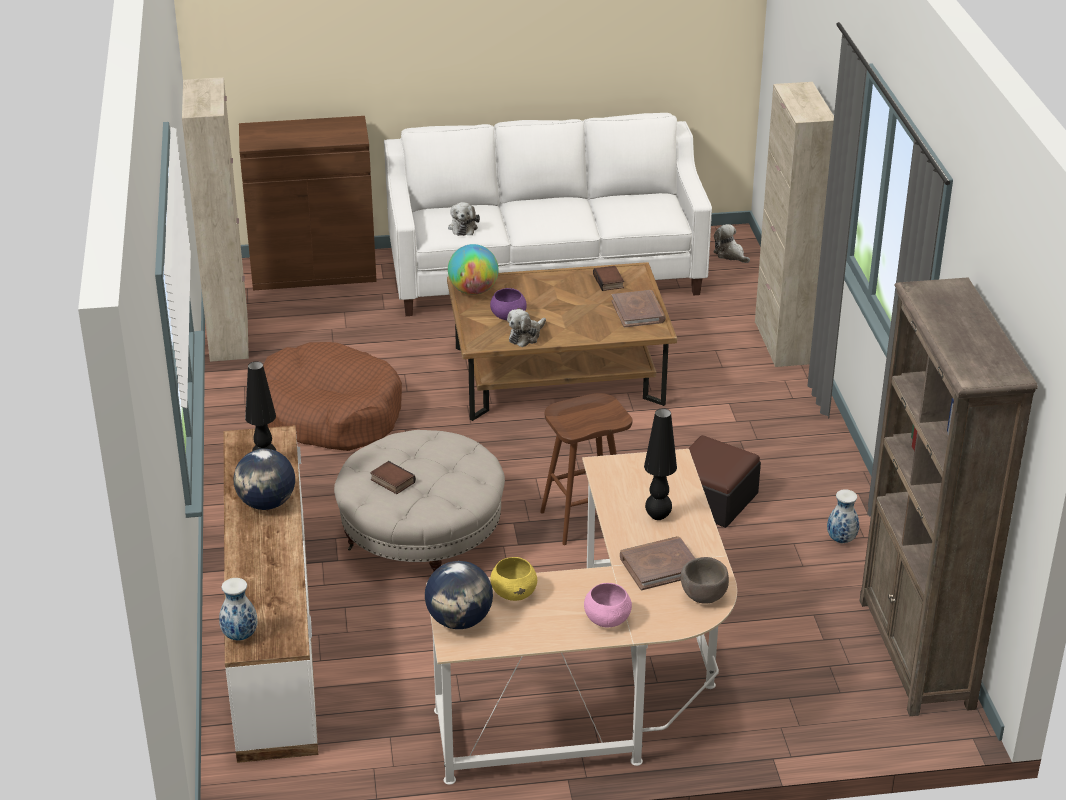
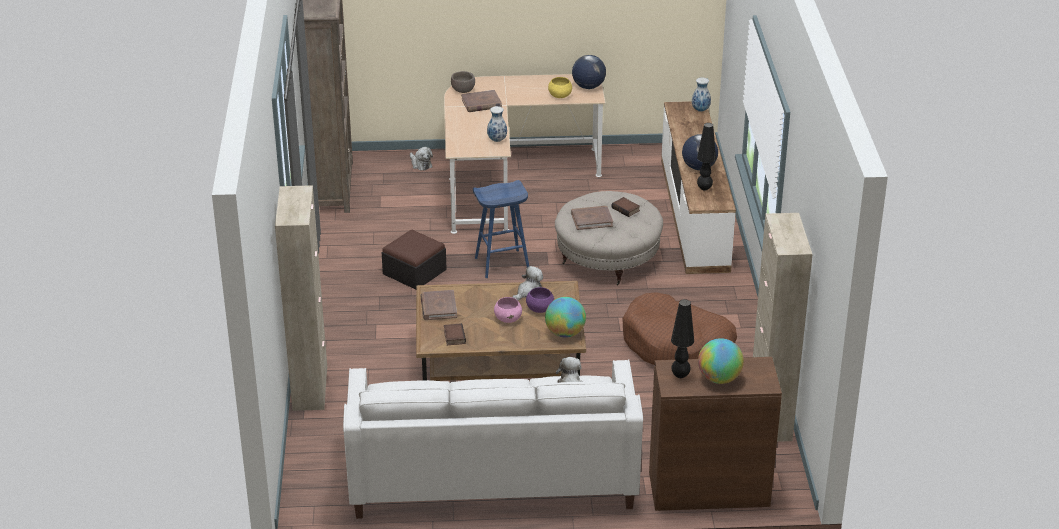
camera: 175 degrees left, 0 degrees up
(301, 130) = (719, 378): none -> globe
(446, 460) = (591, 219): none -> brown book
(584, 519) = (501, 264): brown stool -> blue stool
(606, 620) = (514, 84): pink bowl -> pink bowl (508, 319)
(658, 516) = (475, 124): black table lamp -> black table lamp (680, 375)
(730, 254) = (313, 486): plush toy -> plush toy (420, 164)
(840, 540) = (343, 244): vase -> vase (497, 140)

